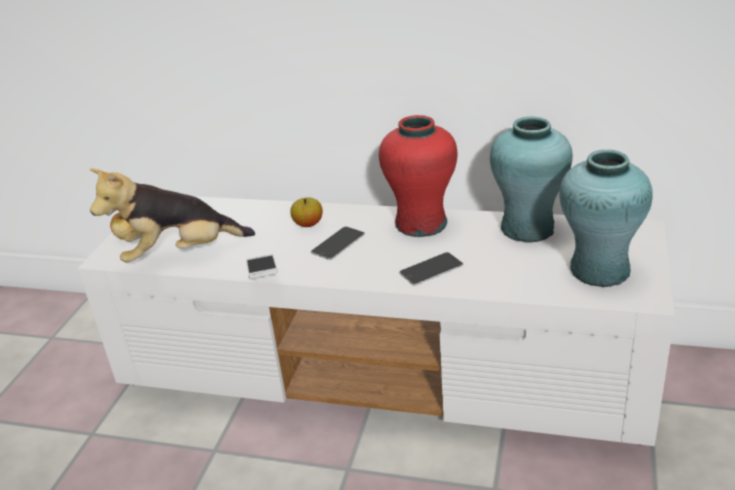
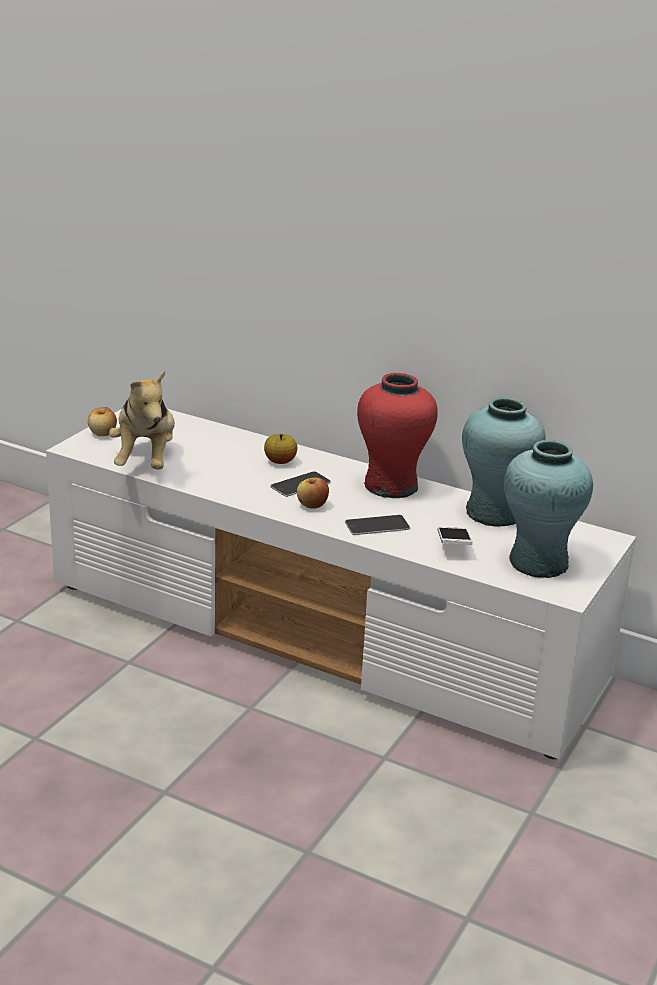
camera: 10 degrees right, 5 degrees down
(180, 254) = (146, 460): plush toy -> plush toy turned 90 degrees counterclockwise
(263, 274) = (216, 493): phone -> phone (453, 544)
(360, 263) = (312, 505): none -> apple

